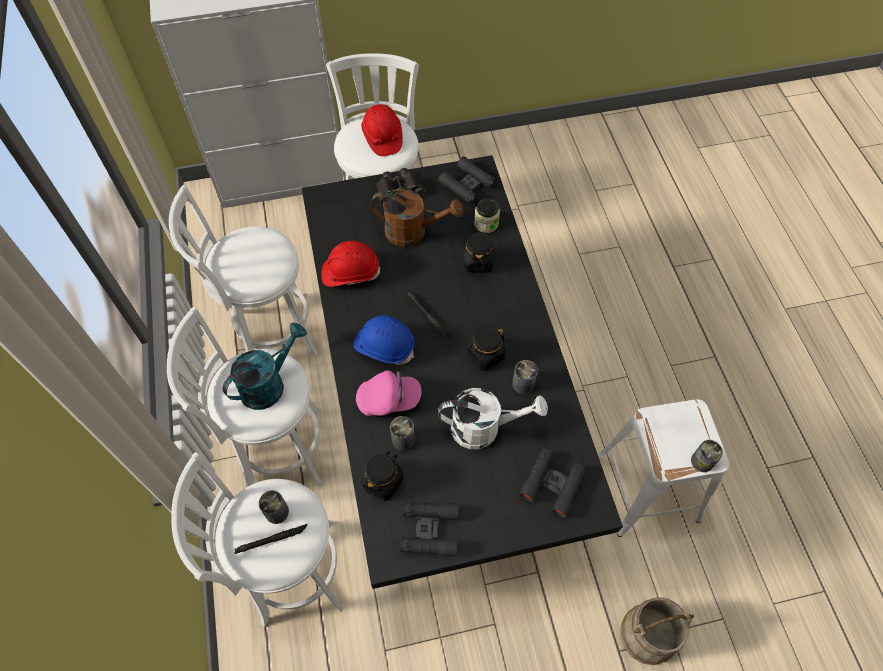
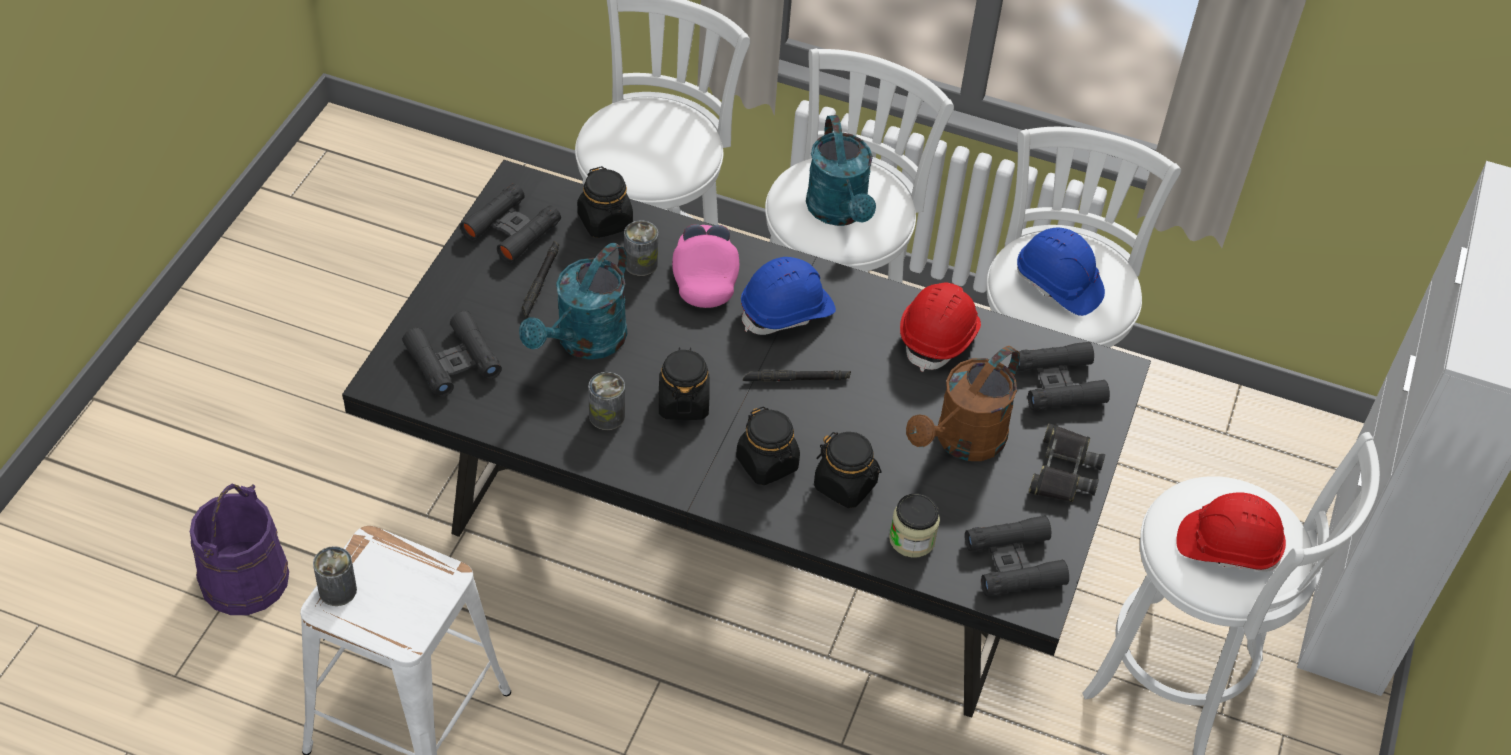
camera: 120 degrees right, 10 degrees down
(258, 259) = (1057, 285): none -> blue hard hat
(272, 539) = (636, 134): black flashlight -> black flashlight (540, 282)
(277, 512) = (664, 151): can -> none
(345, 213) = (1059, 383): none -> black binoculars
(389, 400) = (704, 277): pink cap -> pink cap turned 150 degrees clockwise
(484, 428) = (584, 342): white watering can -> turquoise watering can
(492, 298) = (767, 464): none -> black jar
(648, 635) = (244, 578): beige bucket -> purple bucket

